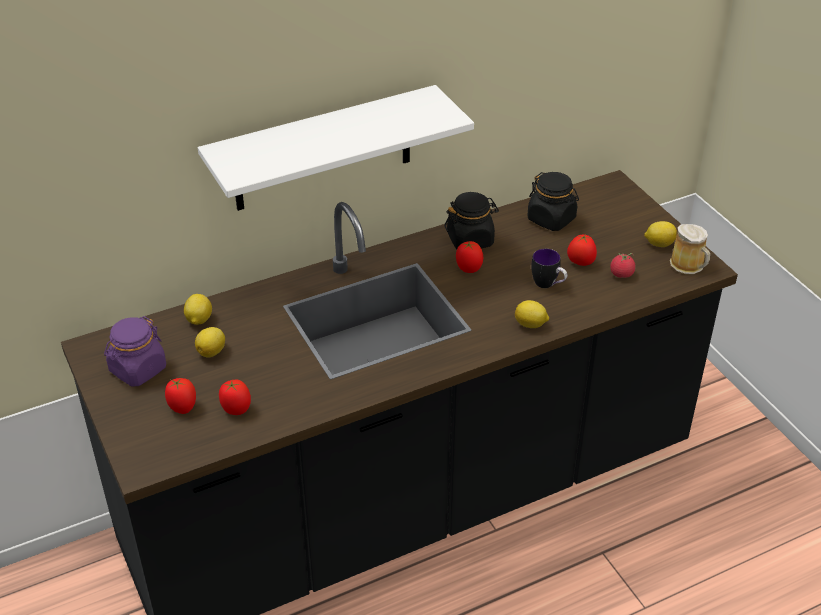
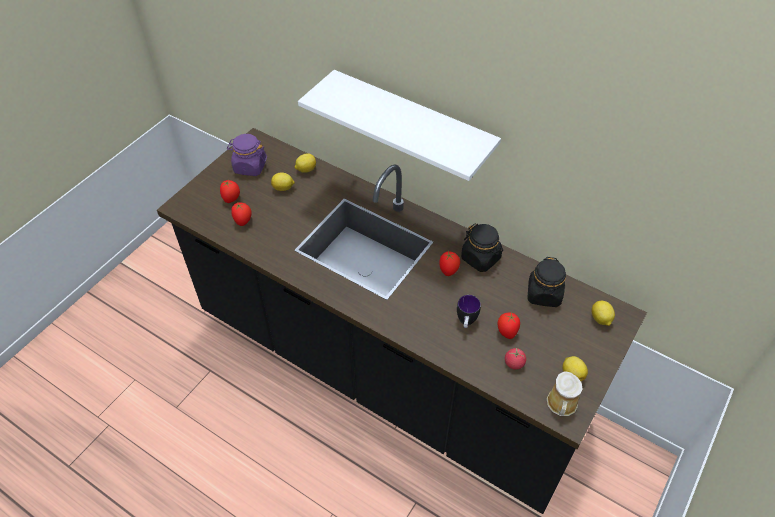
camera: 60 degrees right, 10 degrees up
(531, 325) = (415, 330): lemon -> lemon (600, 319)

